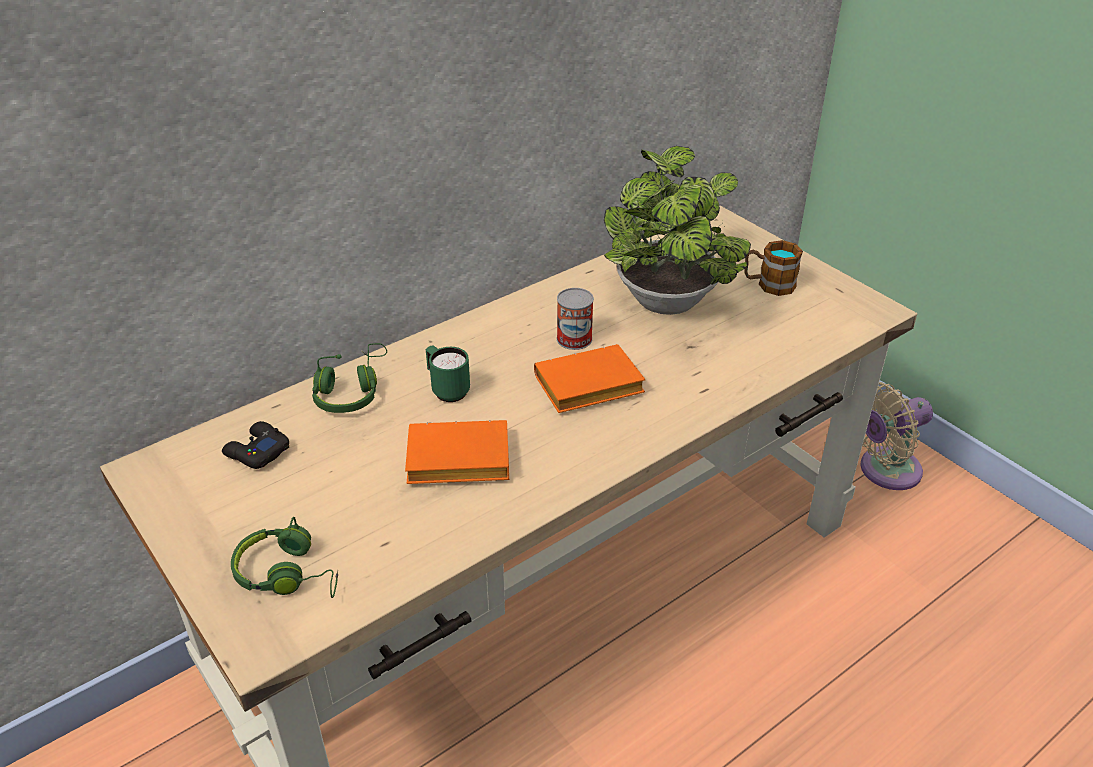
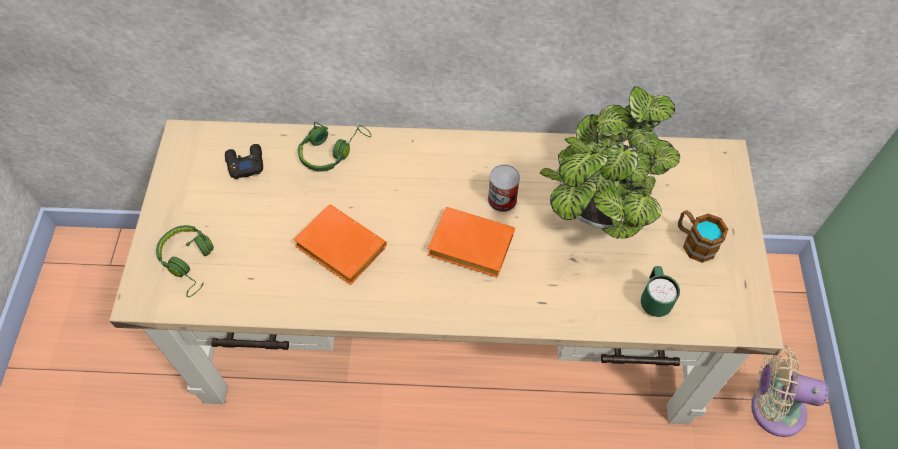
camera: 40 degrees right, 20 degrees up
(447, 390) = (384, 188): green mug -> green mug (654, 300)

